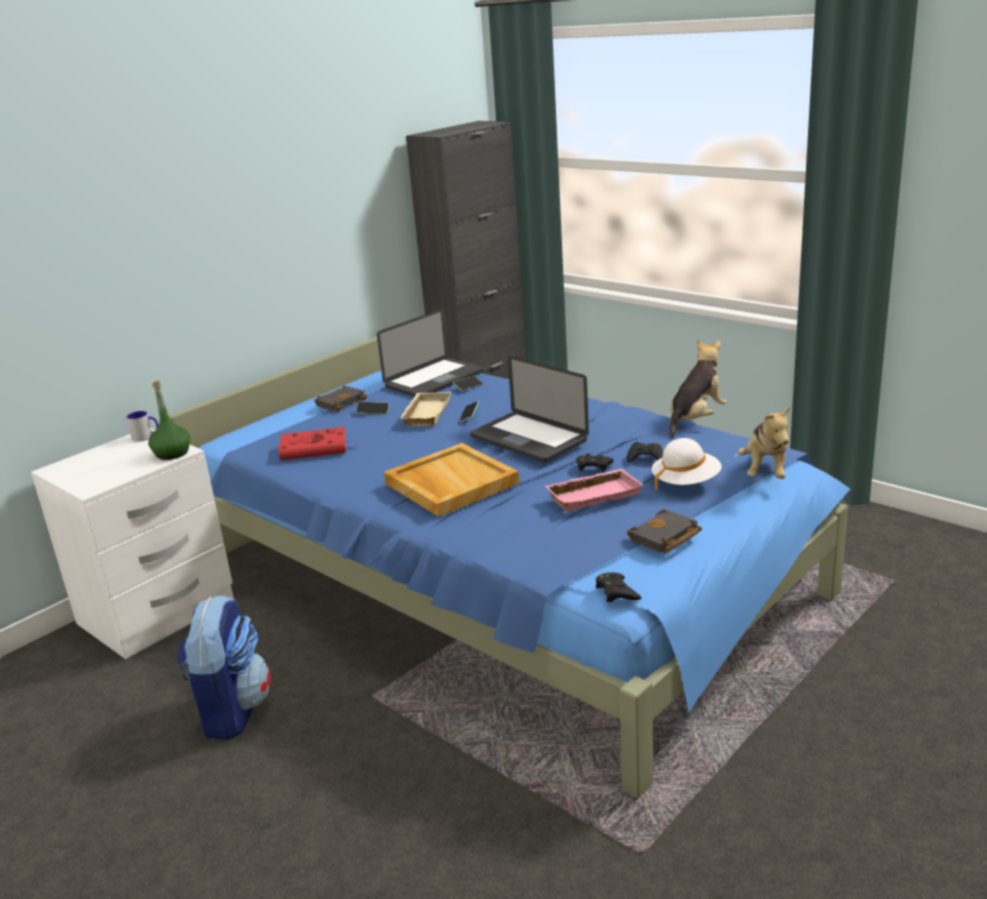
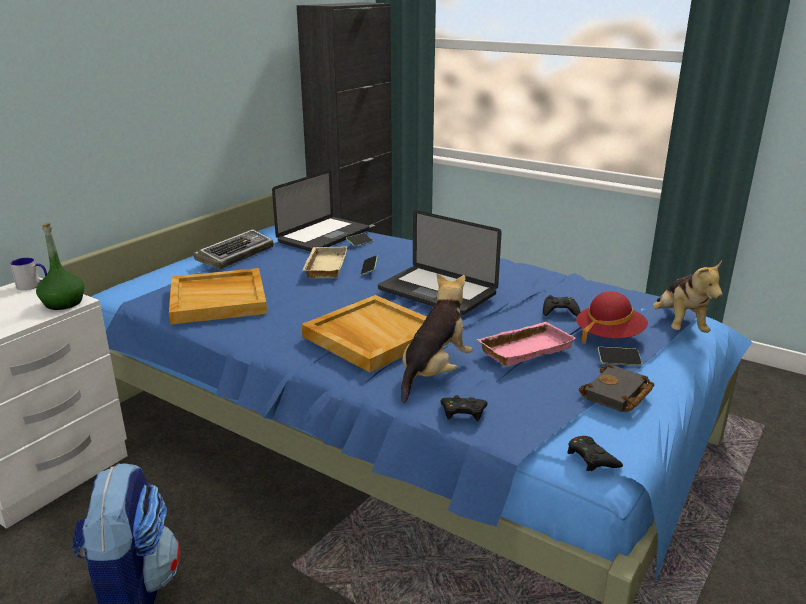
camera: 10 degrees left, 0 degrees up
(316, 448) = (219, 299): red book -> beige tray
(341, 402) = (236, 255): black book -> keyboard
(373, 412) = (271, 265): phone -> phone (618, 361)
(593, 466) = (512, 319): black game controller -> black game controller (463, 412)
(686, 483) = (609, 336): white hat -> red hat
(695, 419) = (588, 275): plush toy -> plush toy (434, 372)

